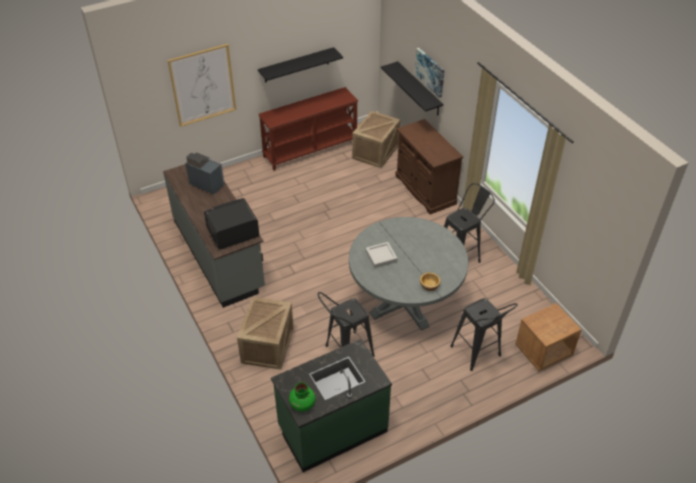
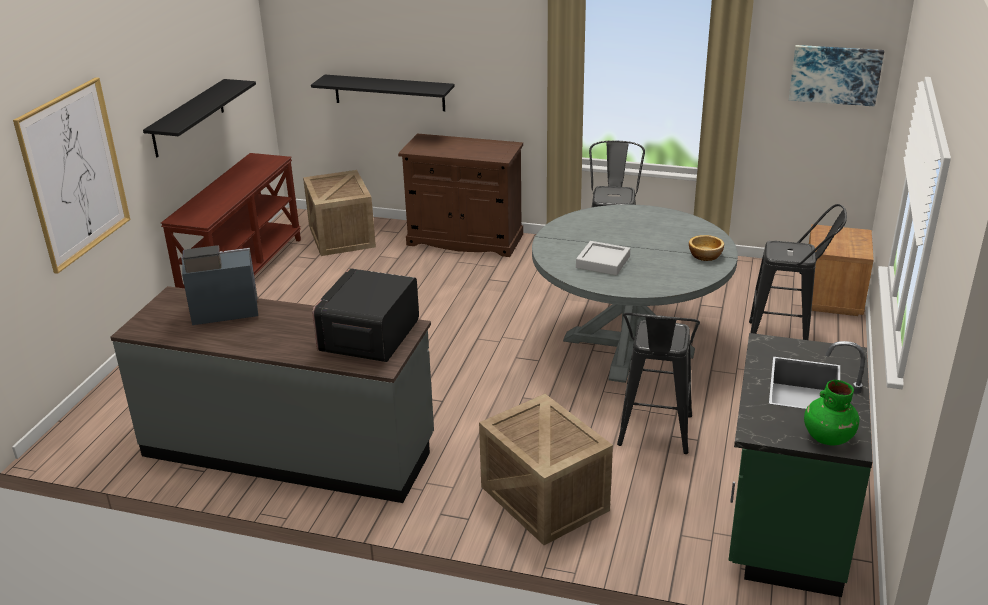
camera: 45 degrees left, 15 degrees down
(430, 72) = (412, 46): picture -> picture (835, 74)

